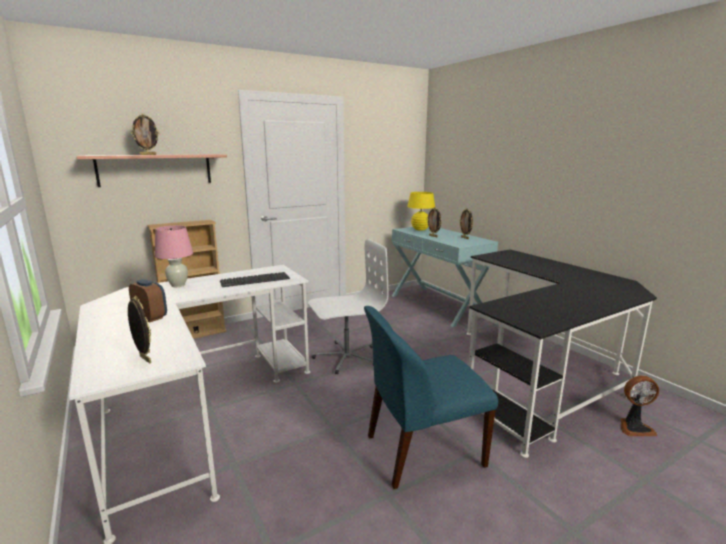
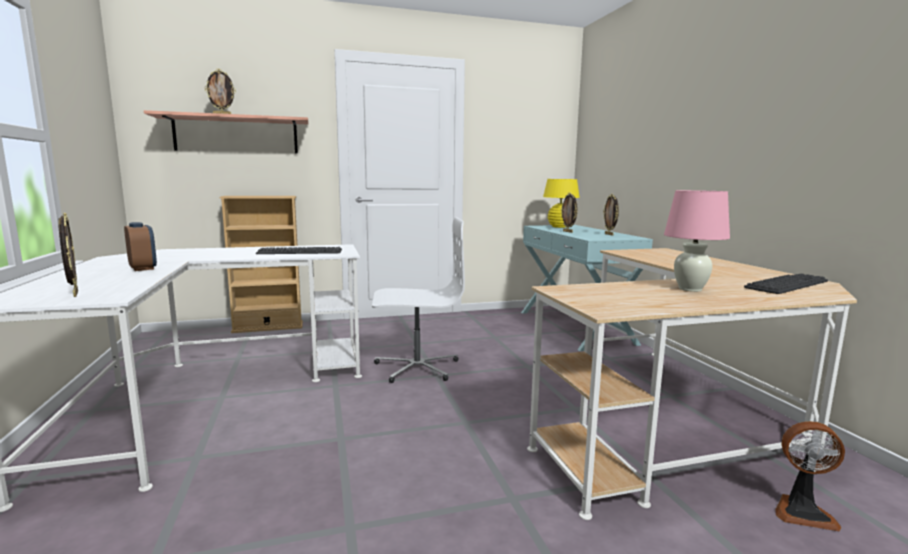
camera: 15 degrees right, 5 degrees down
(178, 285) = (214, 250): pink table lamp -> pink table lamp (689, 289)
(421, 451) = (435, 483): blue chair -> none
(541, 375) = (676, 420): black desk -> beige desk
(612, 286) = (787, 285): none -> keyboard

